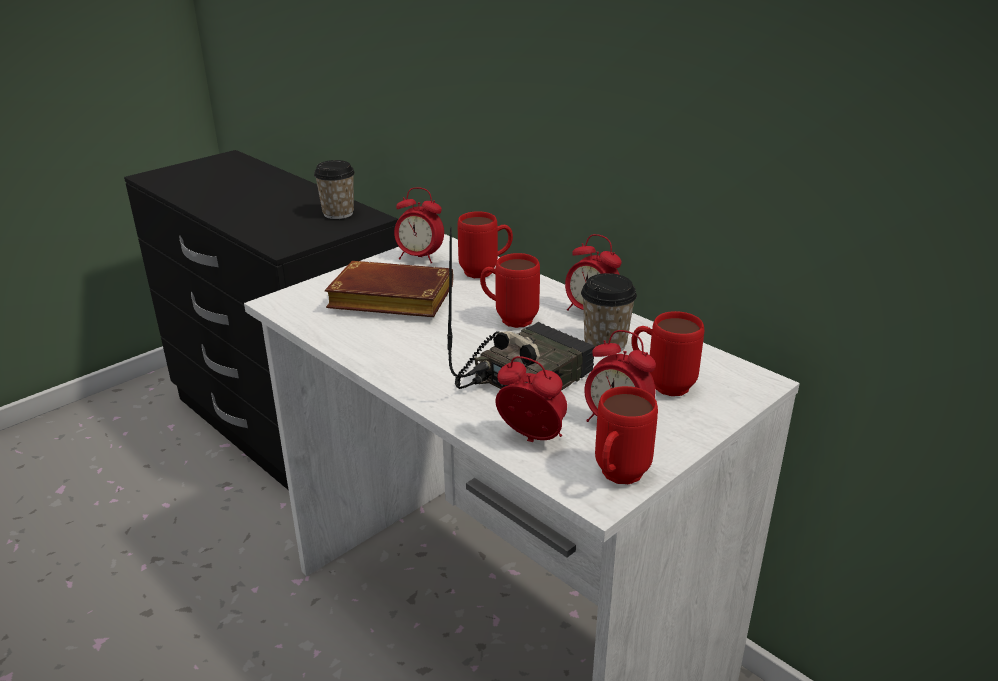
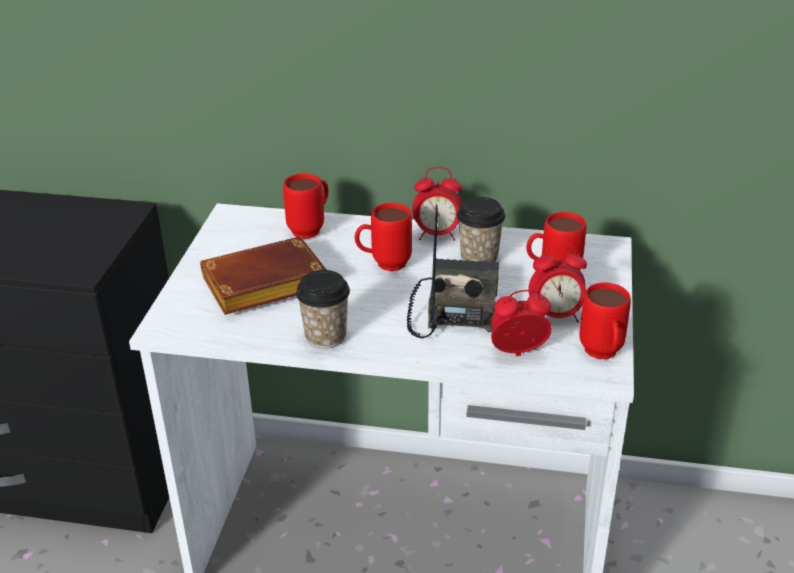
camera: 35 degrees left, 5 degrees up
(338, 213) = (89, 216): cup -> cup (325, 336)
(419, 258) = (235, 236): alarm clock -> none

